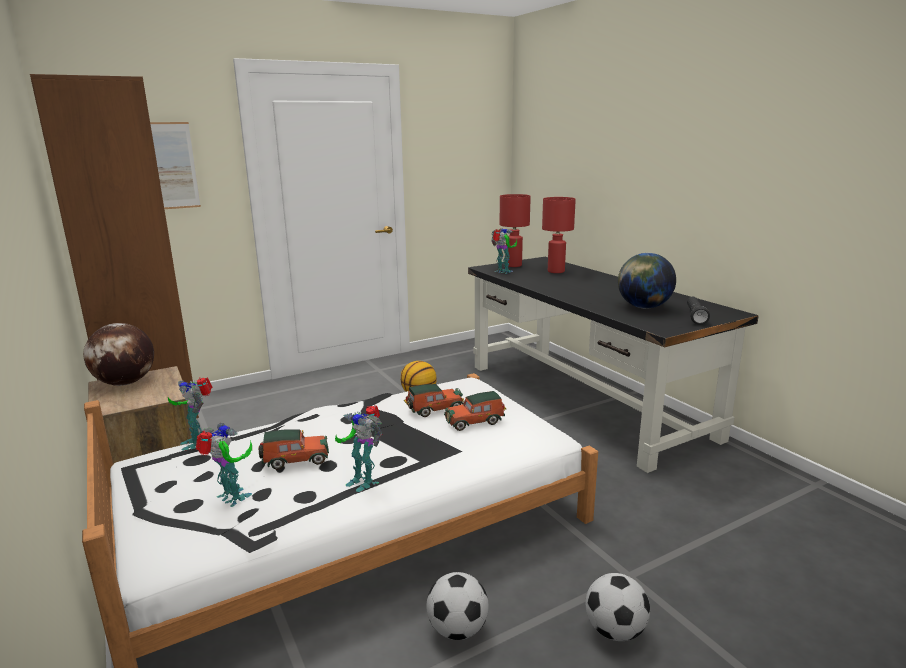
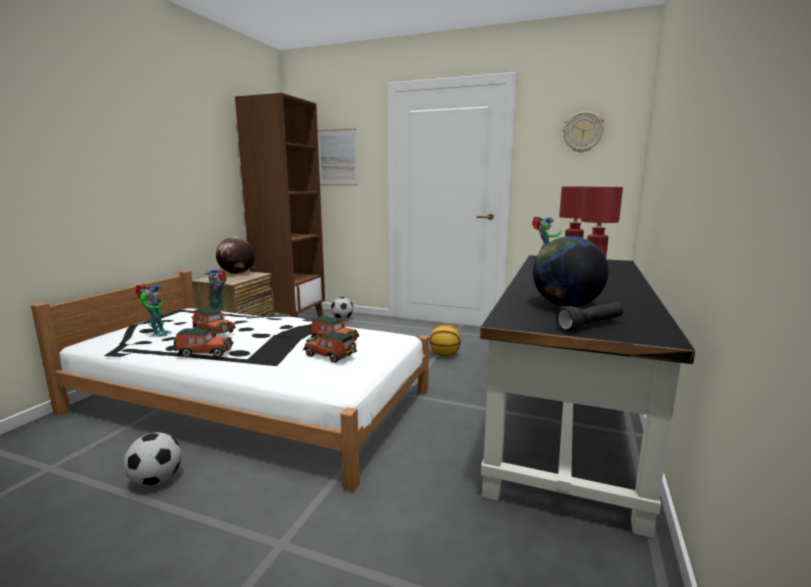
camera: 50 degrees right, 5 degrees down
(363, 480) = (204, 353): toy robot -> toy car
(464, 134) = (583, 132): none -> wall clock
(615, 631) = (188, 562): football -> football (342, 319)

